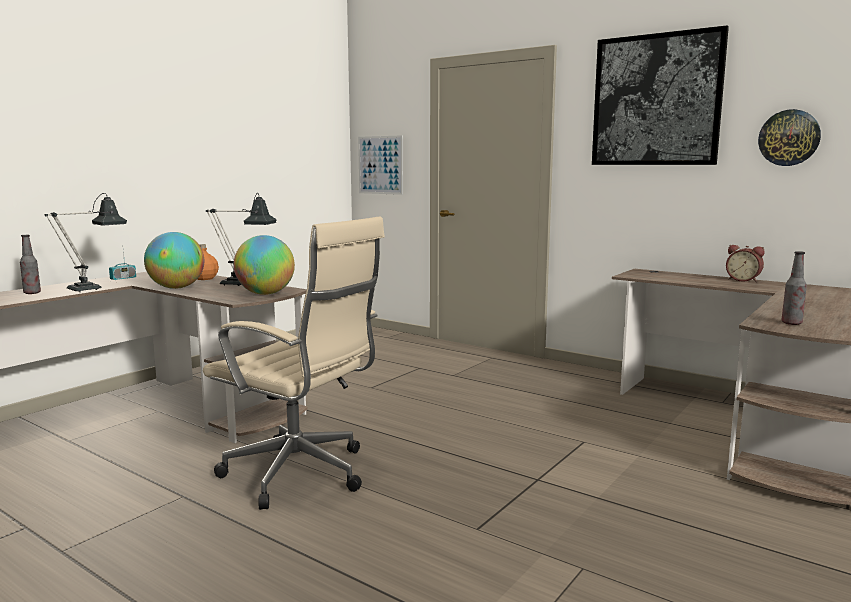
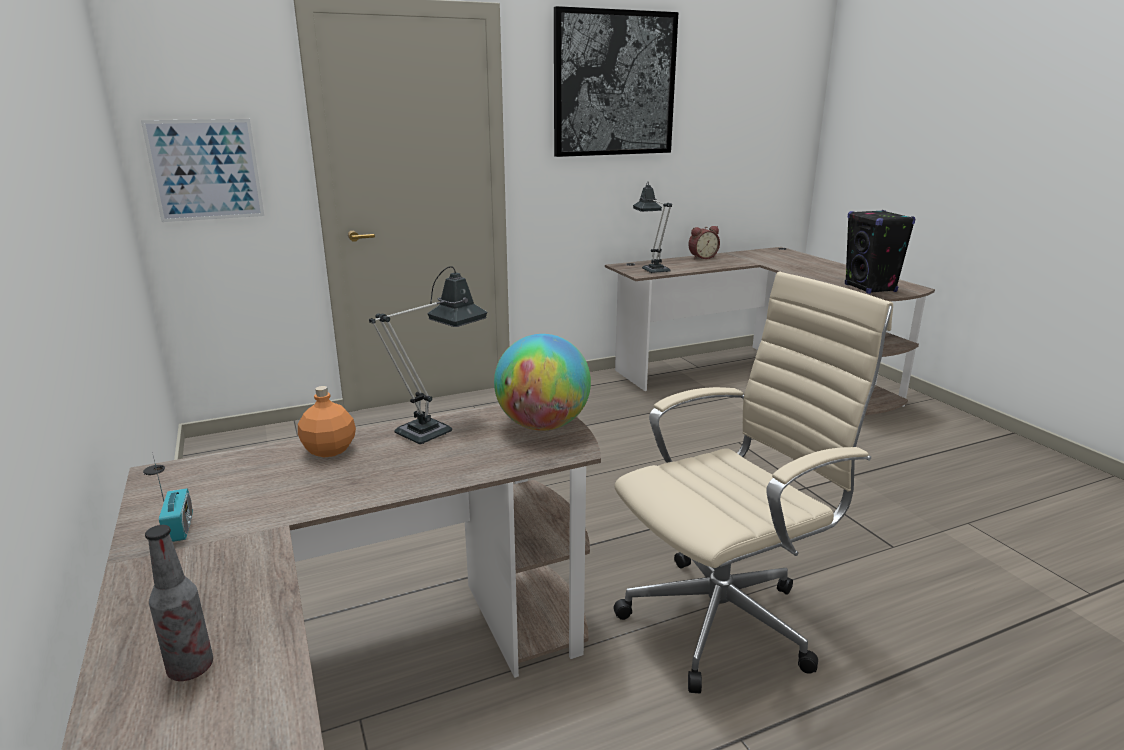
camera: 60 degrees left, 10 degrees up
(92, 288) = (258, 574): table lamp -> table lamp (653, 269)
(176, 288) = (391, 483): globe -> none
(789, 138) = (719, 126): wall clock -> none
(791, 323) = (870, 288): bottle -> black speaker

